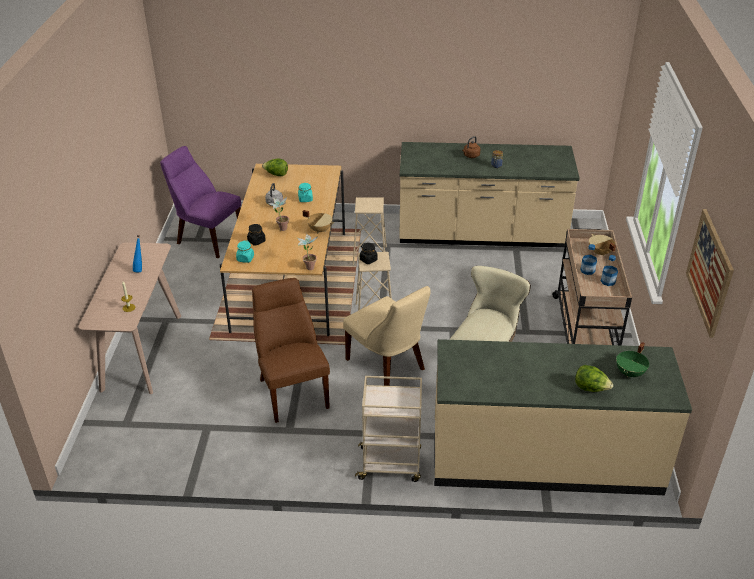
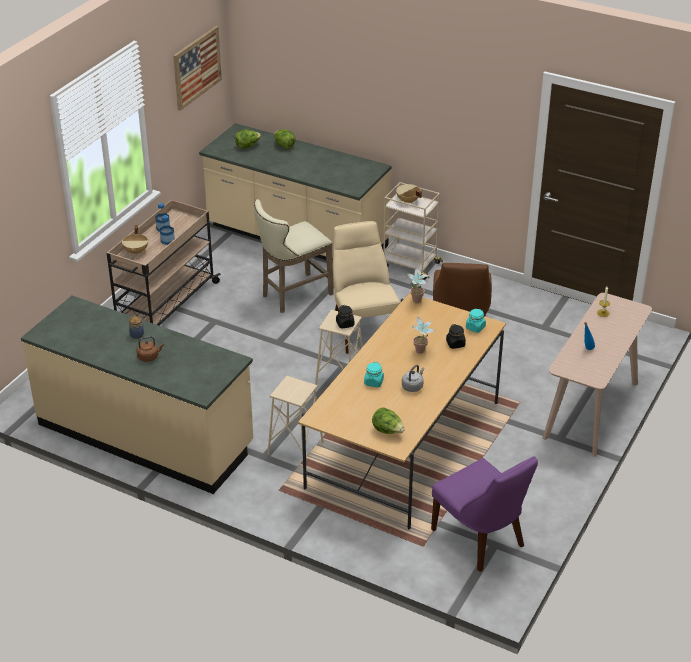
camera: 155 degrees left, 0 degrees up
(320, 230) = (382, 338): beige cooking pot -> beige cooking pot (407, 201)
(630, 373) = (247, 146): green cooking pot -> lettuce

